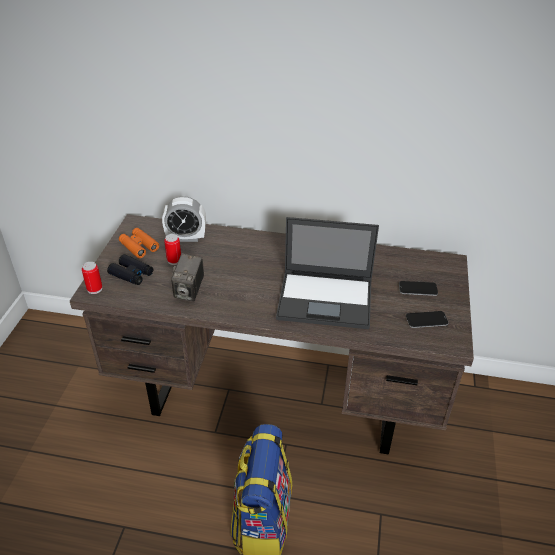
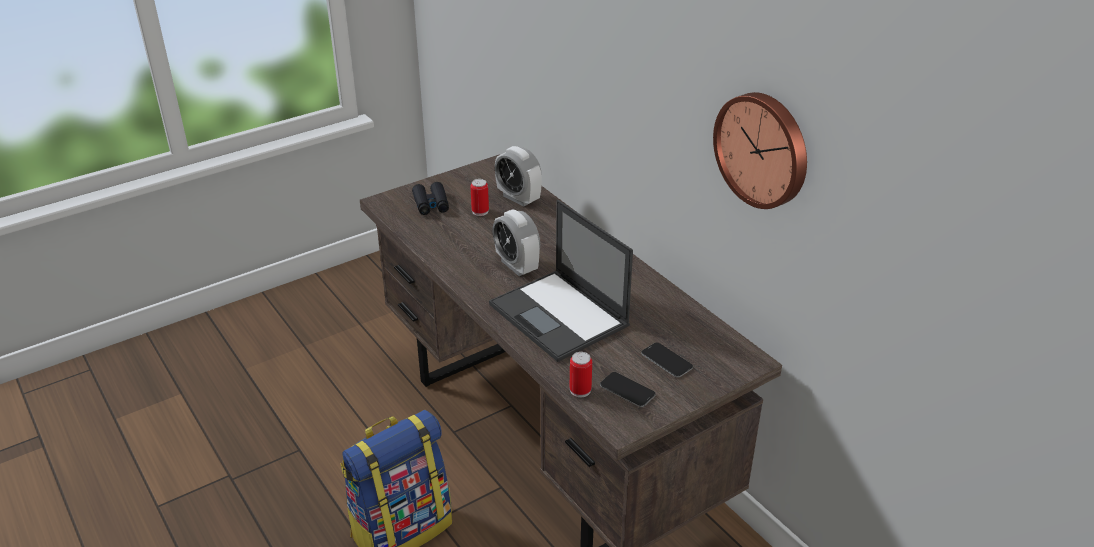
camera: 45 degrees right, 5 degrees down
(94, 289) = (388, 200): can -> can (580, 390)
(139, 246) = (469, 185): orange binoculars -> none
(189, 291) = (455, 242): camera -> none
(253, 283) = (516, 266): none -> alarm clock
(440, 116) = (763, 149): none -> wall clock

